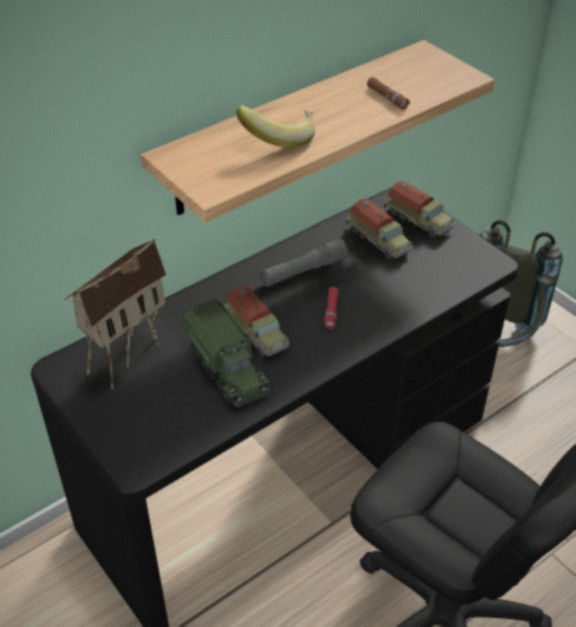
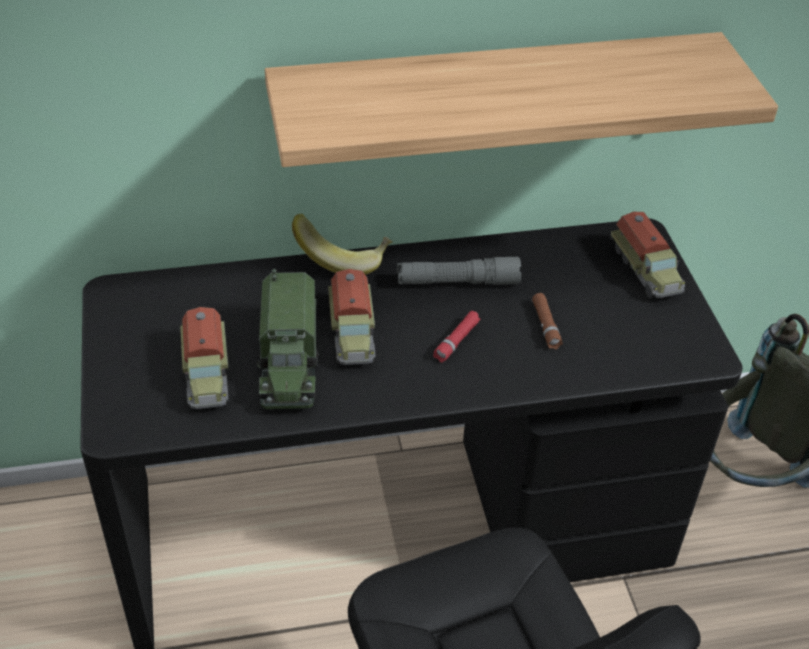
camera: 25 degrees right, 0 degrees up
(126, 354) = (192, 303): toy house -> none
(279, 138) = (436, 96): banana -> banana (343, 258)
(379, 240) = (577, 277): toy truck -> toy truck (206, 373)
(387, 98) = (611, 88): brown flashlight -> brown flashlight (546, 325)

